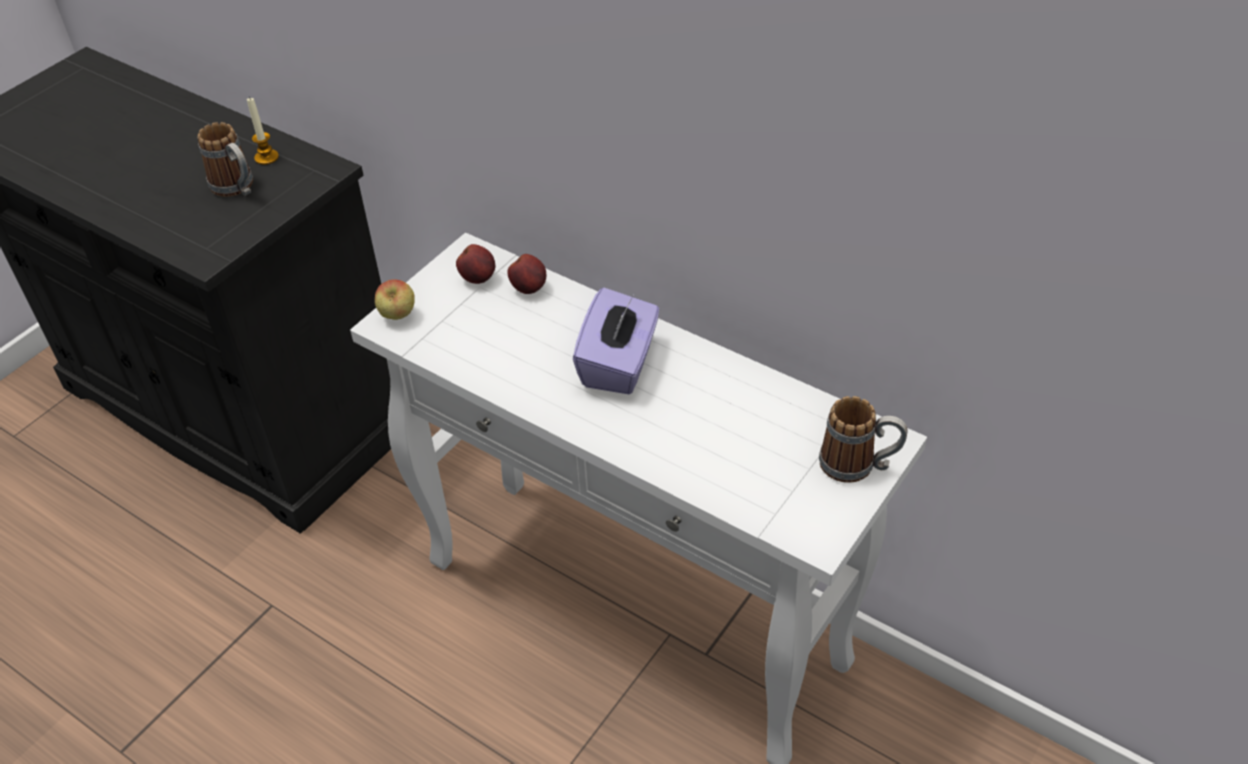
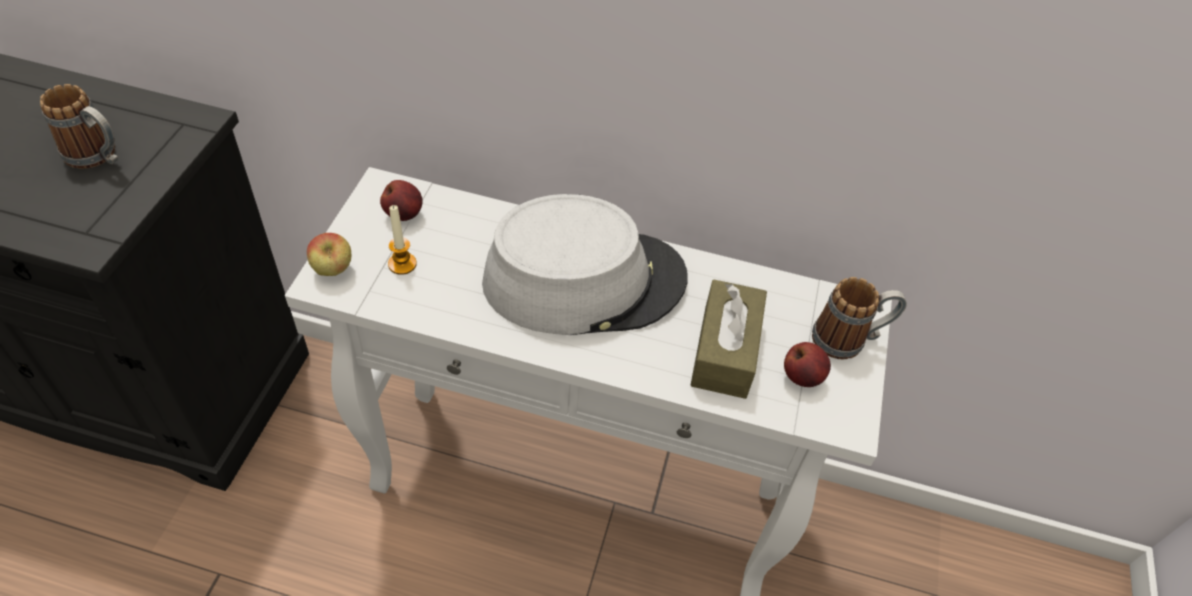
camera: 25 degrees left, 5 degrees up
(266, 157) = (121, 117): candle -> candle (402, 264)
(529, 288) = (461, 216): apple -> apple (802, 376)
(619, 364) = (584, 280): purple tissue box -> grey hat
(726, 451) = (725, 351): none -> brown tissue box

